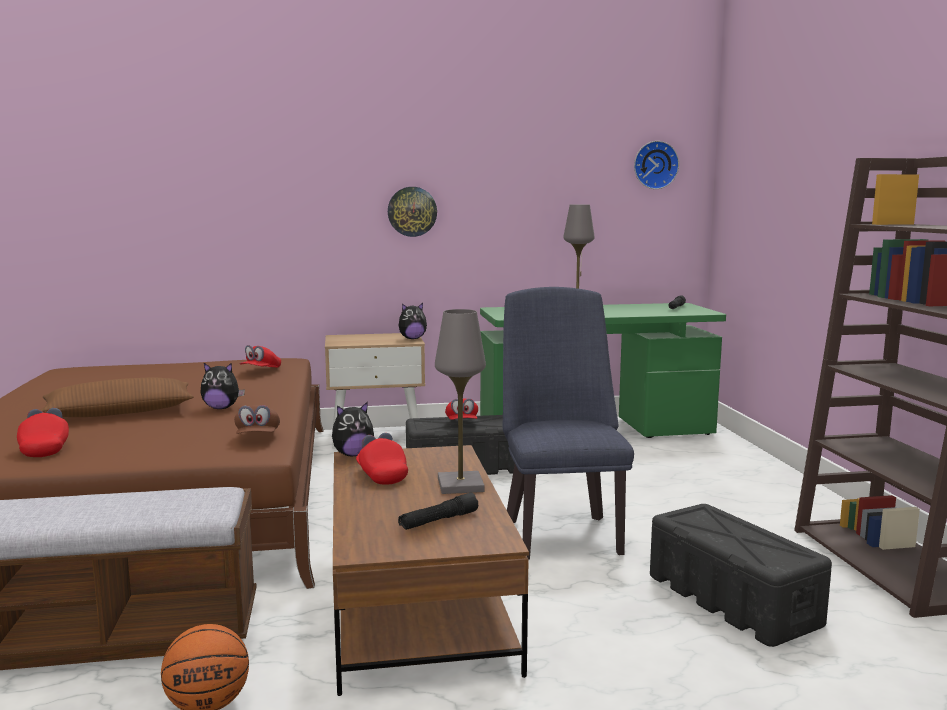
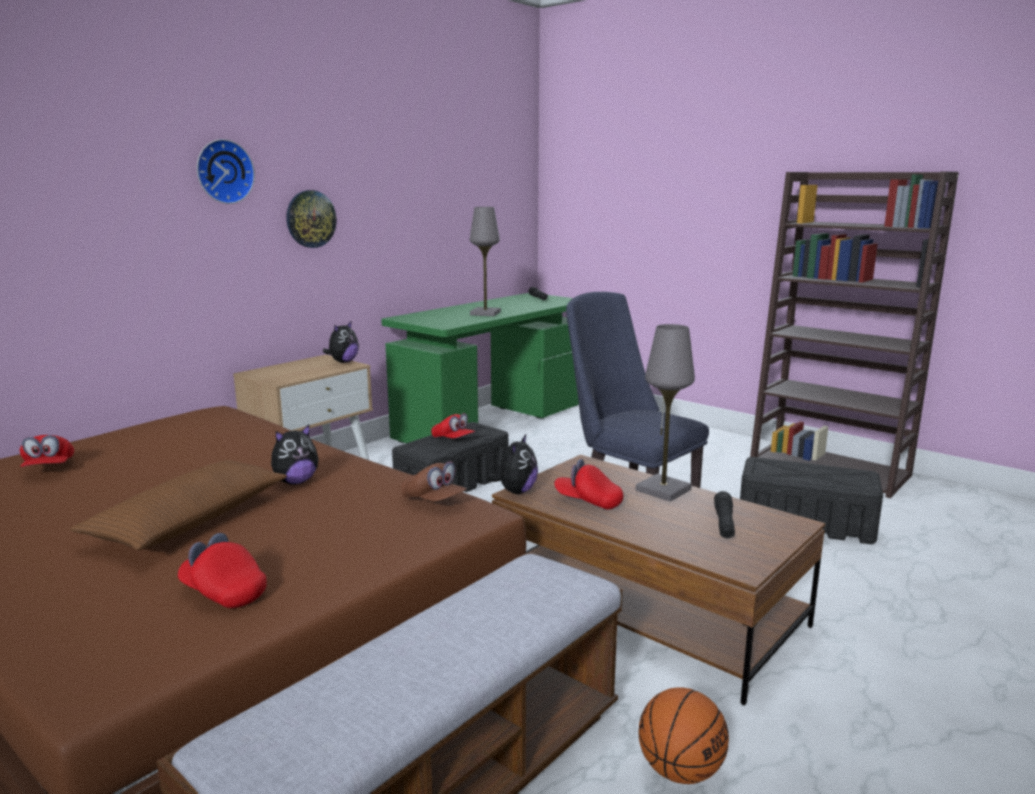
camera: 40 degrees left, 5 degrees up
(261, 370) = (227, 429): red cap -> red cap (49, 468)
(655, 165) = (502, 166): wall clock -> wall clock (223, 171)

